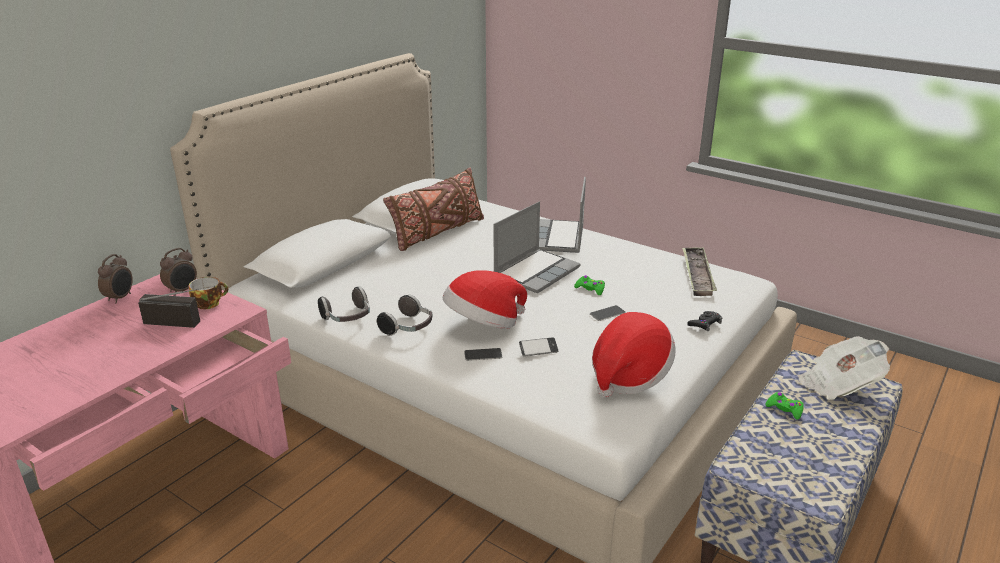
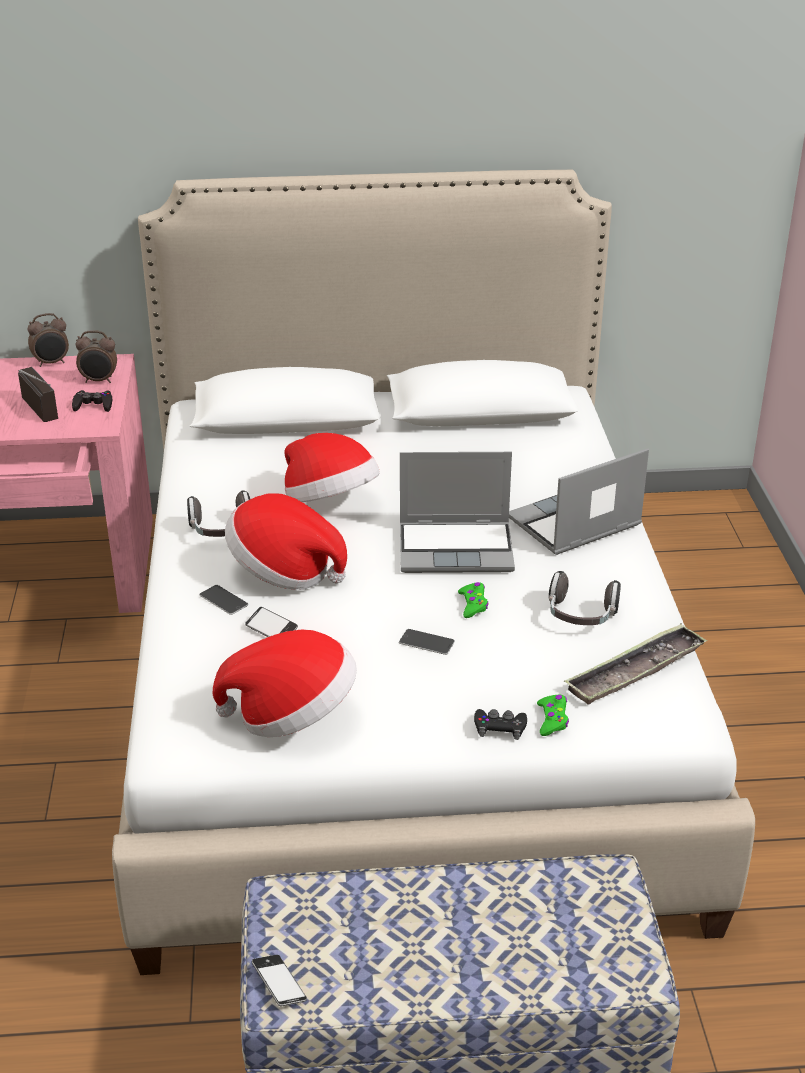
camera: 50 degrees right, 5 degrees up
(209, 303) = (93, 405): cup -> black game controller
(347, 318) = (196, 489): headphones -> headphones (581, 617)
(435, 286) = (330, 502): none -> hat
(437, 232) = (458, 442): brown pillow -> none
(785, 409) = (459, 898): green game controller -> green game controller (552, 719)
(809, 497) = (279, 984): none -> phone
(839, 384) = (590, 932): newspaper -> none

